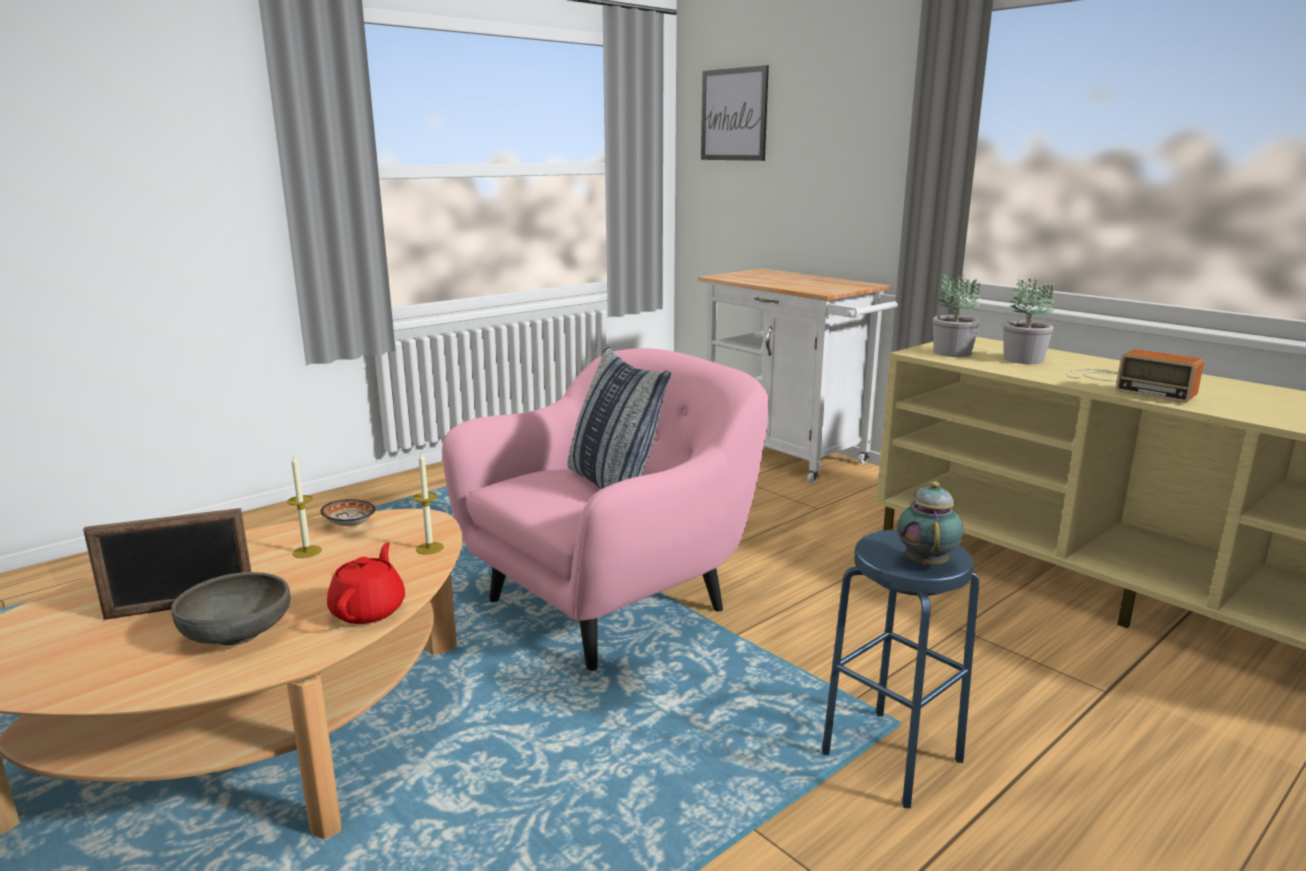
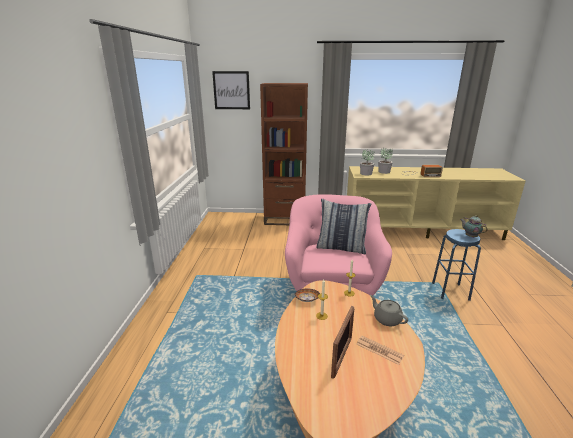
camera: 45 degrees left, 5 degrees up
(237, 634) = (379, 350): grey bowl -> newspaper
(369, 610) = (387, 319): red teapot -> grey teapot
(792, 457) = (285, 219): white cart -> brown bookcase

